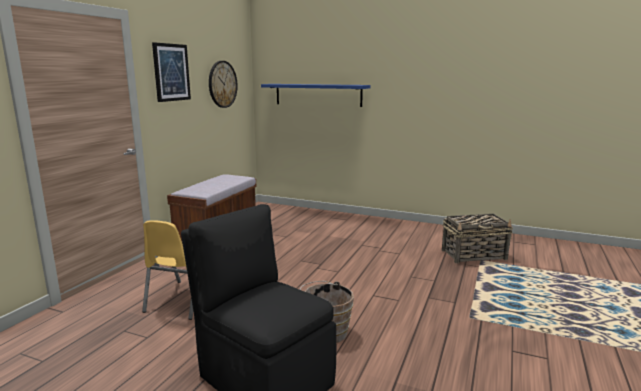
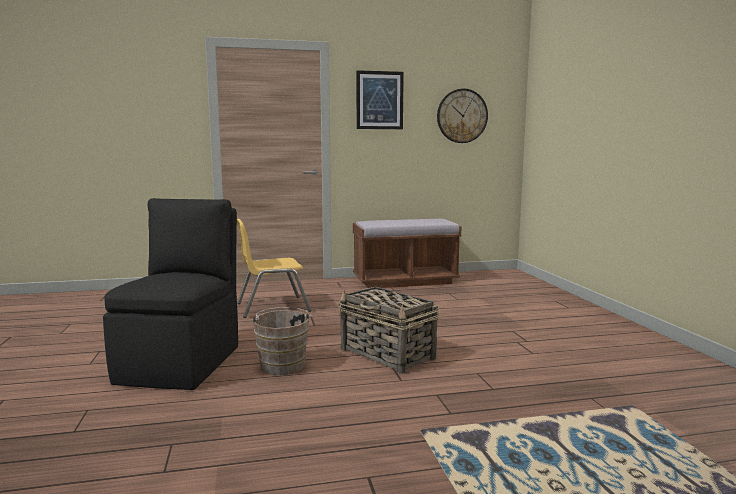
camera: 55 degrees right, 5 degrees down
(318, 95) = (575, 127): blue shelf -> none
(474, 255) = (644, 398): basket -> basket (388, 354)

